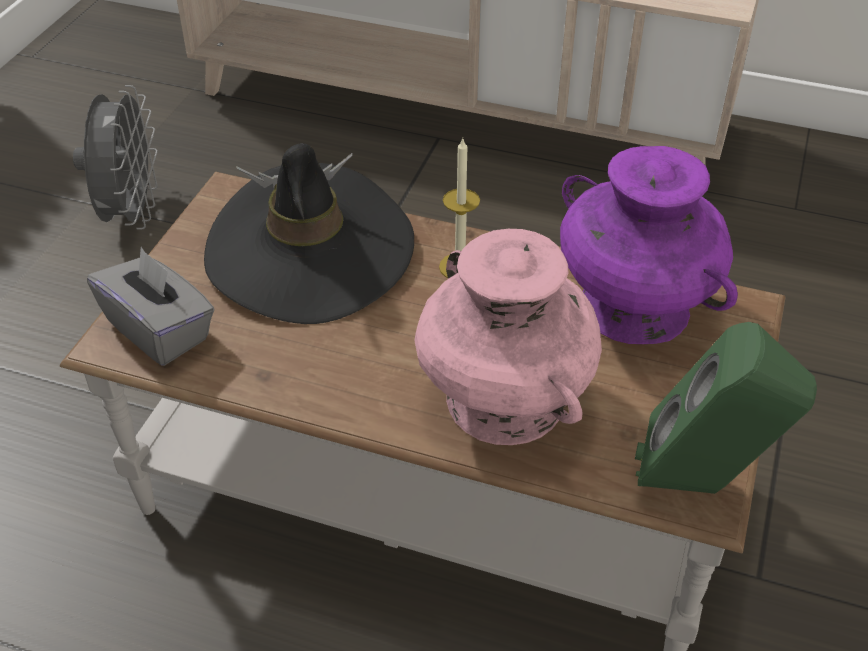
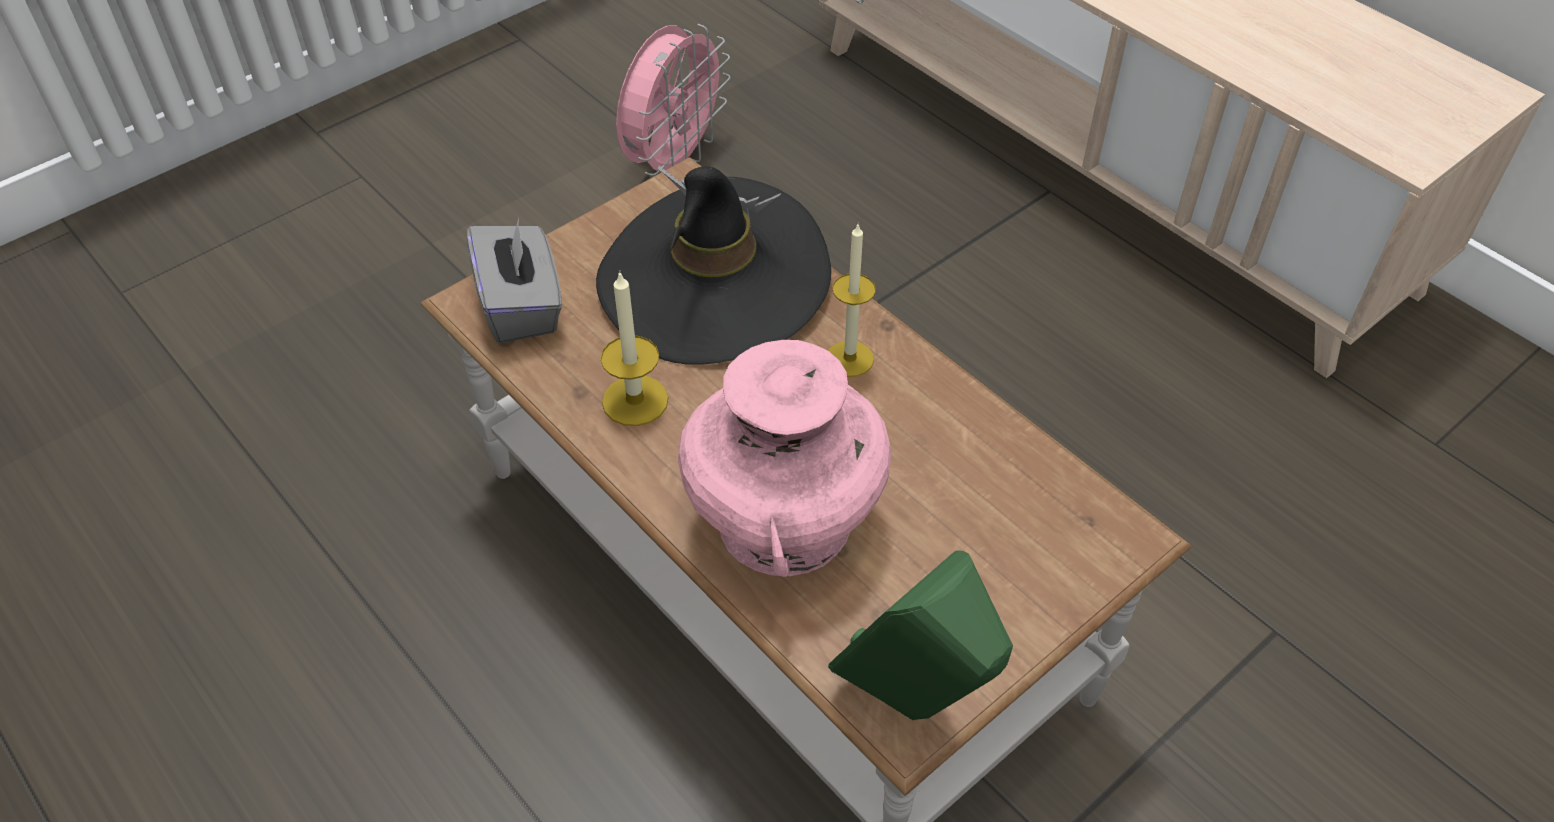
camera: 30 degrees right, 5 degrees up
(131, 214) = (673, 161): grey fan -> pink fan
(316, 363) = (635, 400): none -> candle
(633, 306) = (999, 481): purple vase -> none

